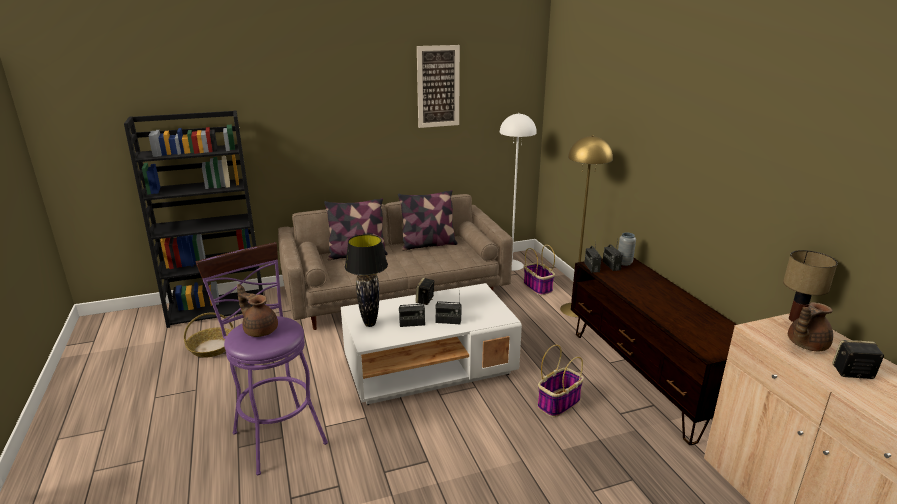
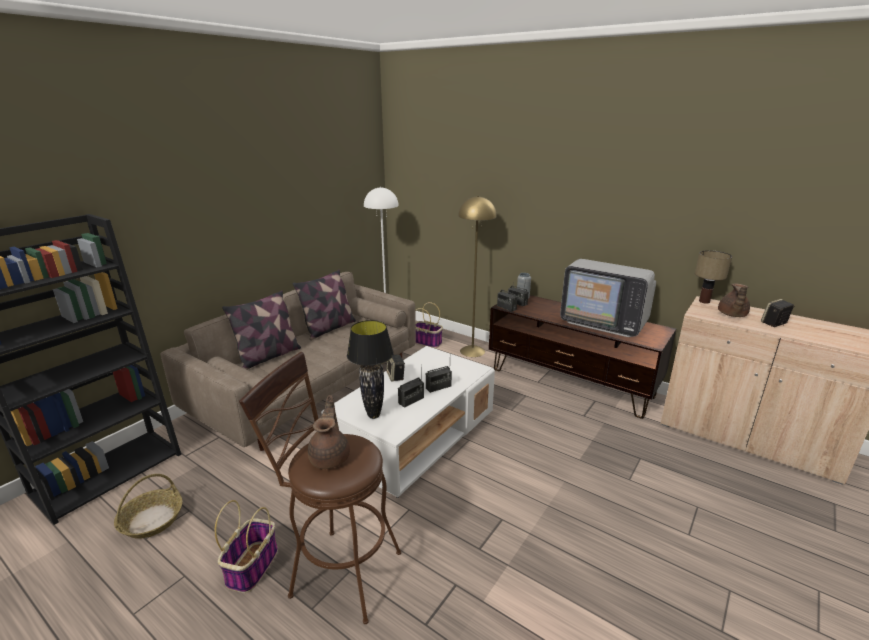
camera: 35 degrees left, 0 degrees up
(260, 330) = (330, 457): brown teapot -> brown teapot turned 90 degrees clockwise
(276, 433) = (338, 571): purple stool -> brown stool
(438, 86) = (303, 167): picture -> none
(559, 402) = (539, 425): basket -> basket (252, 566)
(683, 313) = (604, 322): none -> television

